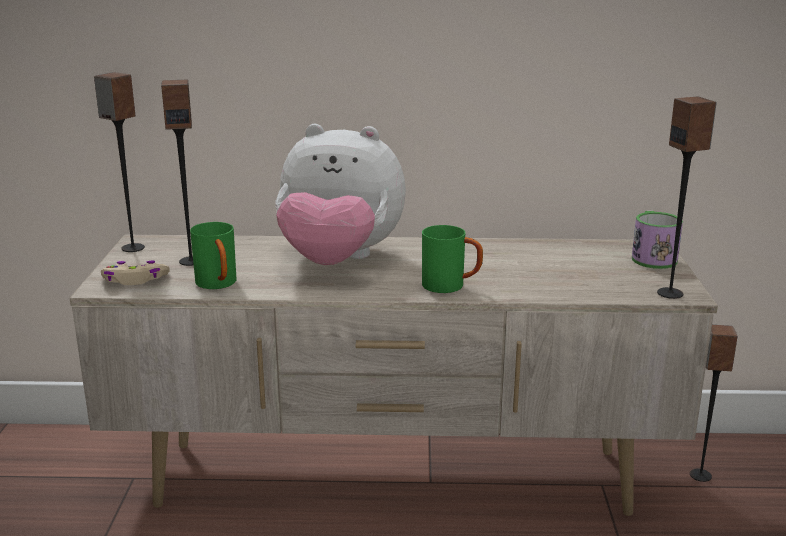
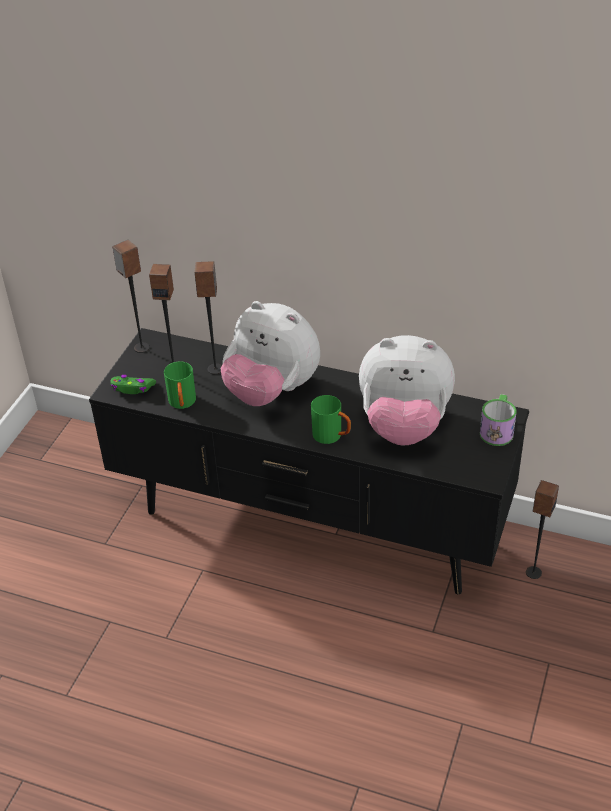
camera: 20 degrees right, 20 degrees up
(135, 280) = (132, 388): beige game controller -> green game controller
(392, 480) = (310, 526): beige tv stand -> black tv stand
(536, 267) = (404, 426): none -> plush toy
(670, 293) = (478, 475): speaker -> speaker (215, 369)

